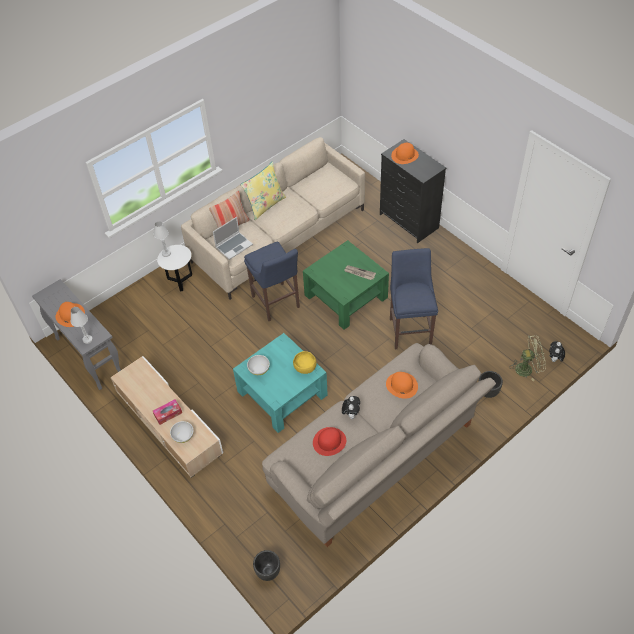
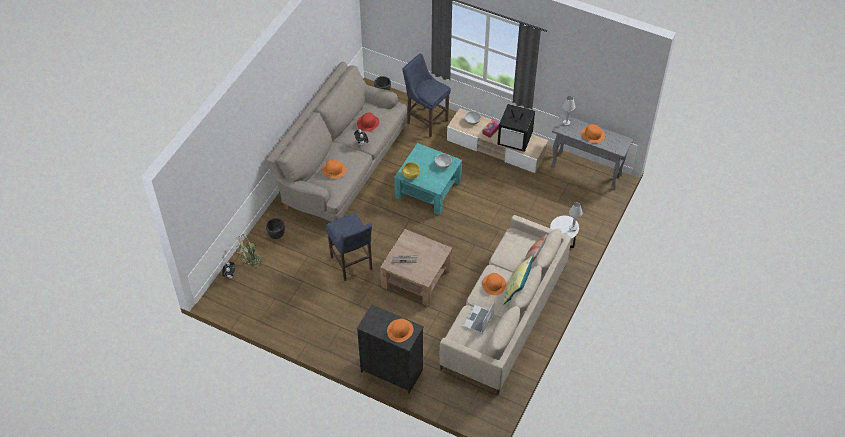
camera: 155 degrees right, 0 degrees up
(147, 390) = (515, 139): none -> television
(234, 246) = (518, 243): laptop -> laptop (478, 320)
(276, 303) = (470, 253): blue stool -> blue stool (426, 120)
(283, 216) = (494, 284): none -> orange hat
(346, 296) = (416, 277): green coffee table -> brown coffee table

